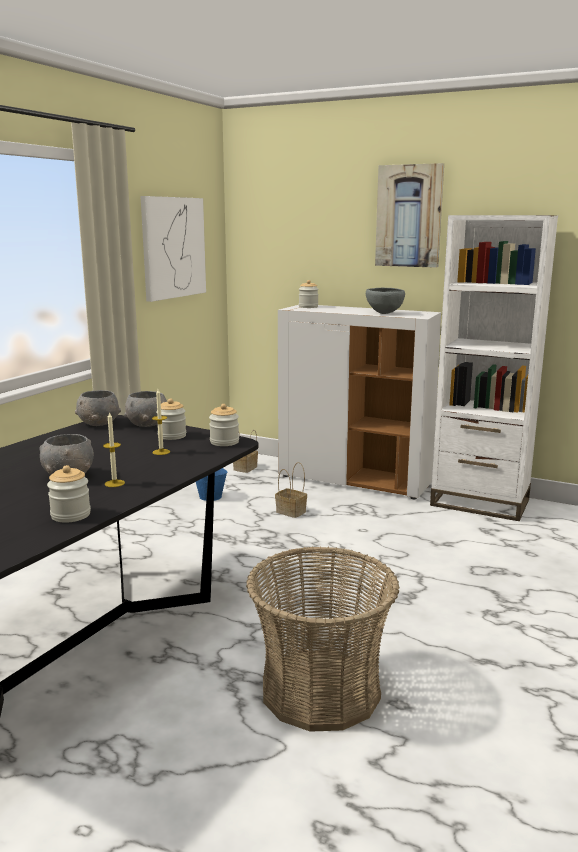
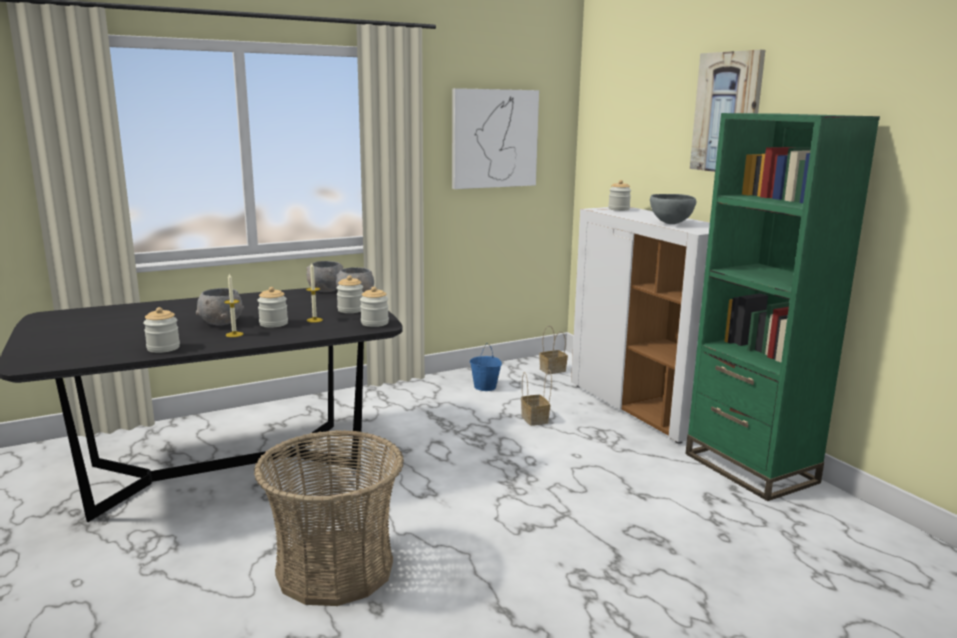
camera: 35 degrees right, 0 degrees up
(128, 464) = (273, 324): none -> jar
(480, 502) = (750, 468): white bookcase -> green bookcase

